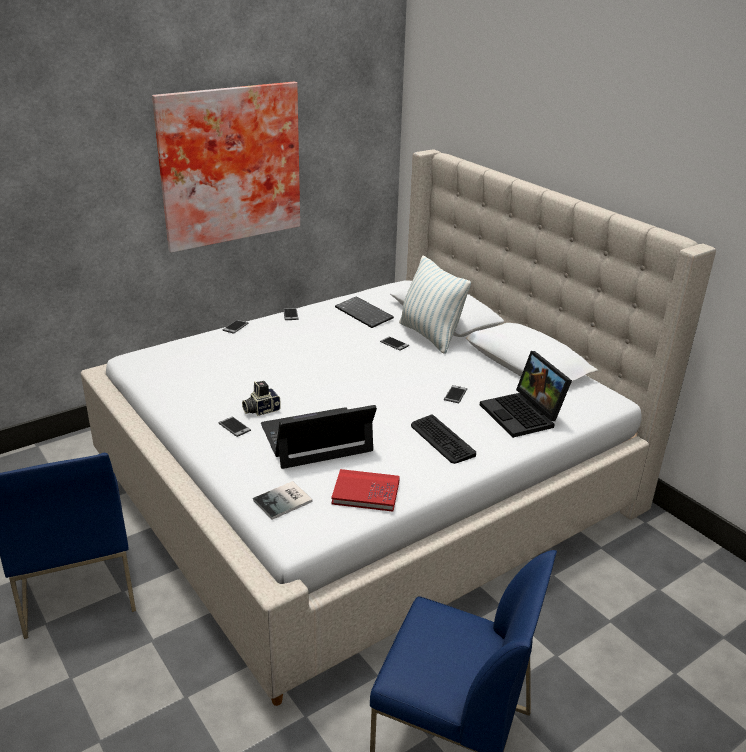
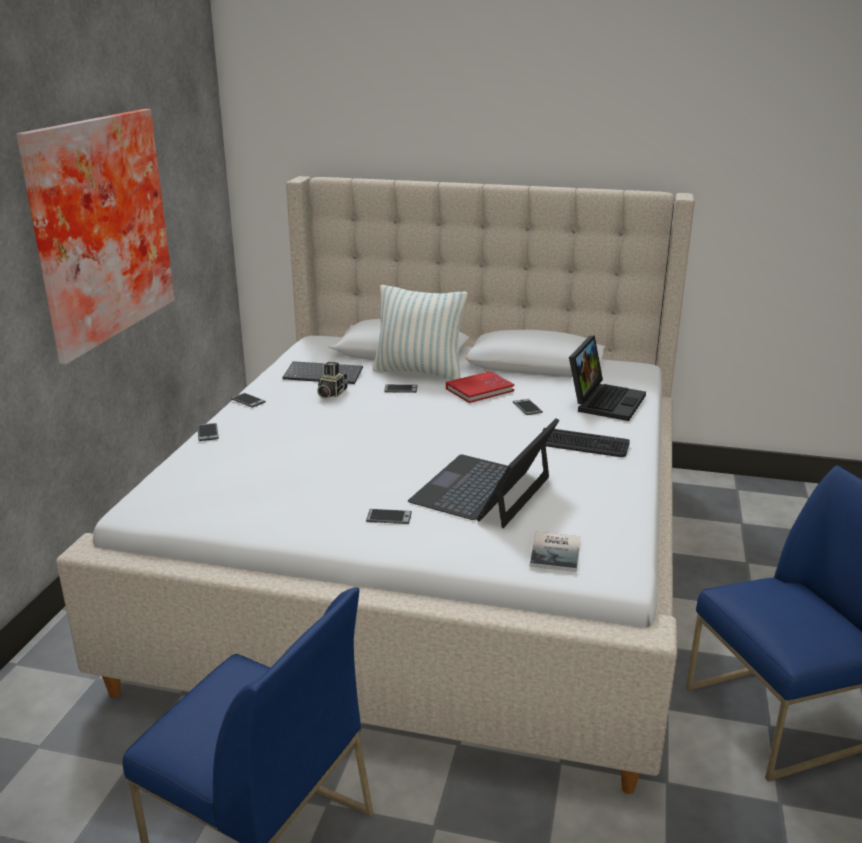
camera: 40 degrees left, 5 degrees down
(261, 410) = (384, 491): camera -> camera (331, 393)
(366, 493) = (605, 510): red book -> red book (479, 390)
(523, 415) = (604, 401): laptop -> laptop turned 90 degrees counterclockwise

